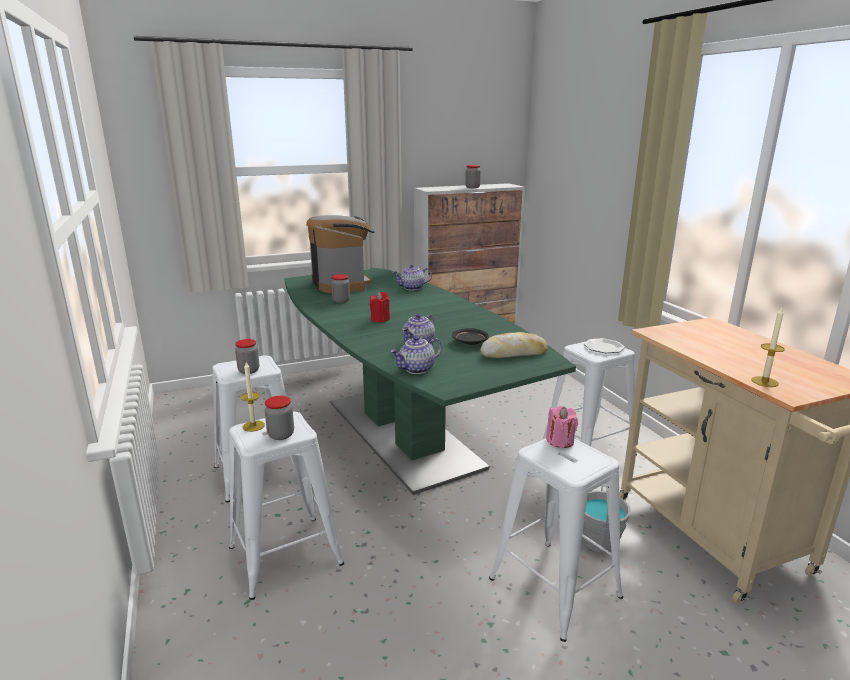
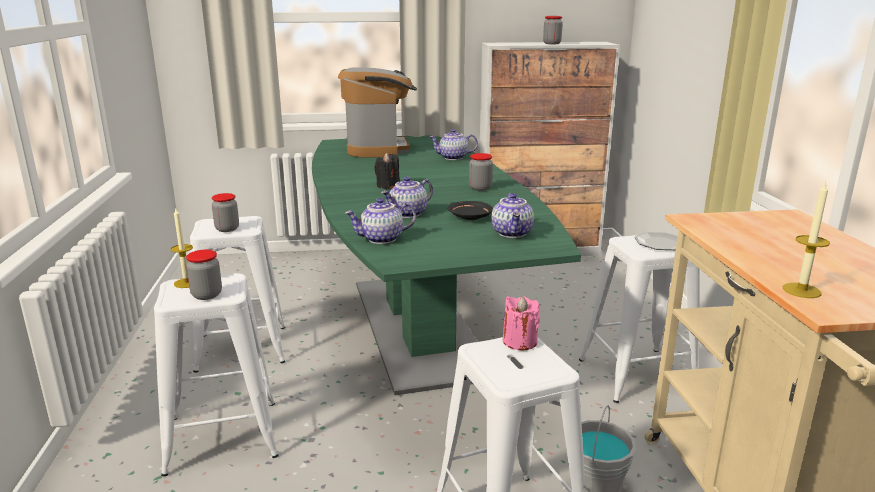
camera: 15 degrees right, 0 degrees up
(341, 301) = (361, 165): jar -> jar (480, 188)
(380, 319) = (387, 186): red candle -> black candle
(514, 353) = (513, 233): bread -> teapot

